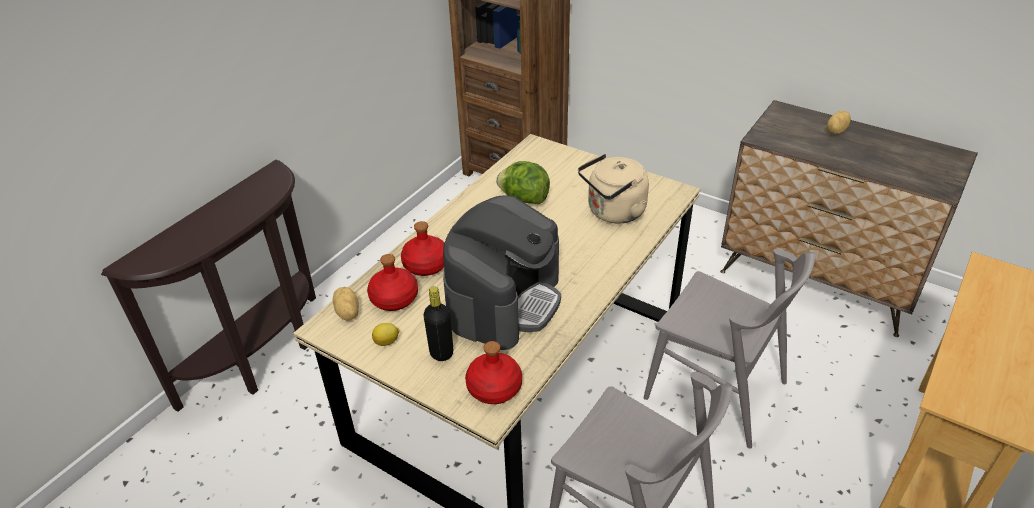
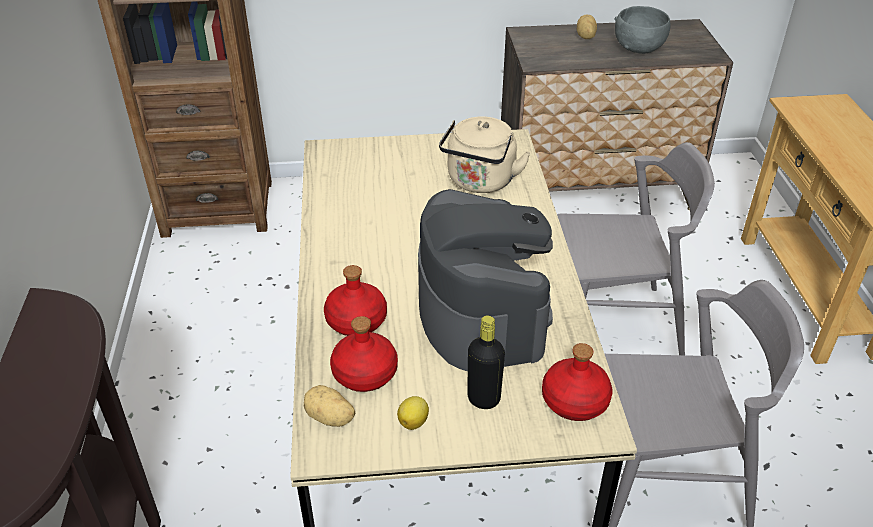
camera: 40 degrees left, 0 degrees up
(524, 199) = (378, 207): lettuce -> none
(875, 157) = (638, 47): none -> grey bowl

